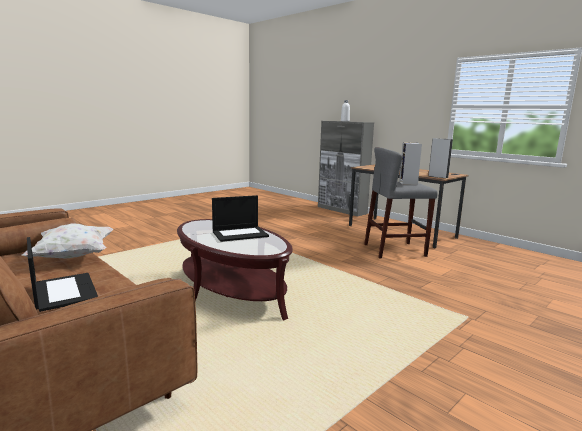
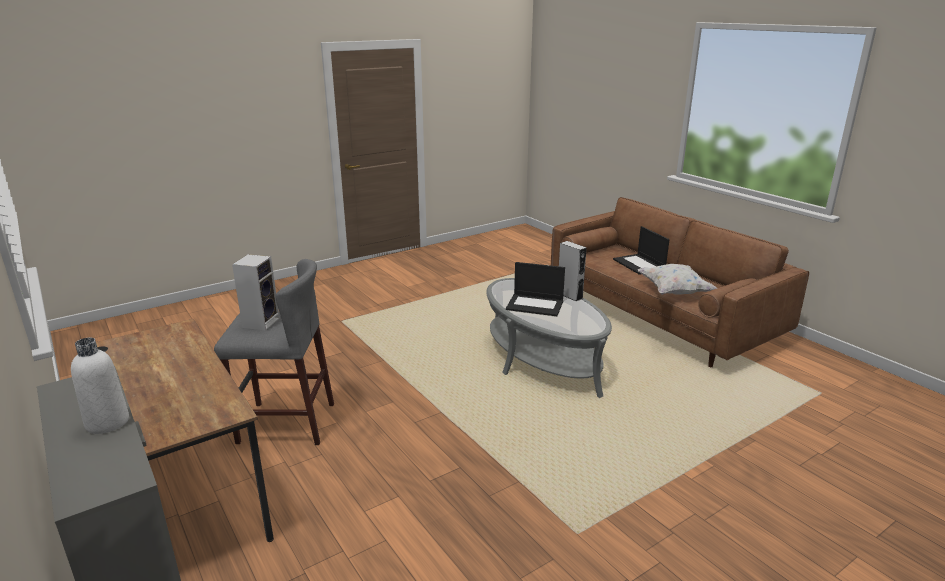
camera: 170 degrees left, 10 degrees up
(231, 291) = (542, 359): brown coffee table -> grey coffee table
(240, 234) = (535, 305): laptop -> laptop turned 150 degrees counterclockwise
(438, 177) = (176, 331): grey speaker -> grey speaker (569, 295)

